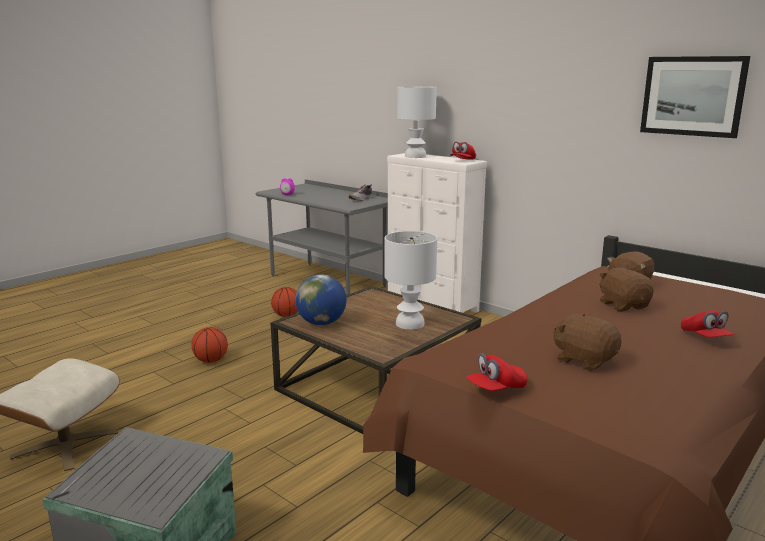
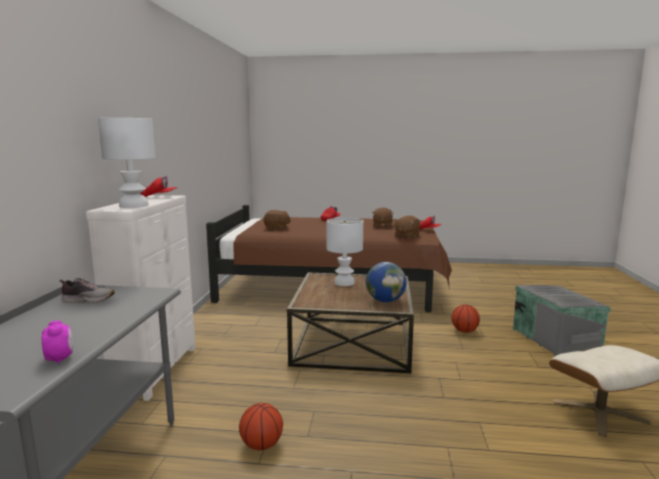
camera: 125 degrees left, 5 degrees down
(211, 361) = (422, 428): basketball -> basketball (464, 331)
(623, 305) = (310, 227): brown plush toy -> brown plush toy (406, 236)
(692, 96) = (210, 127): picture -> none

